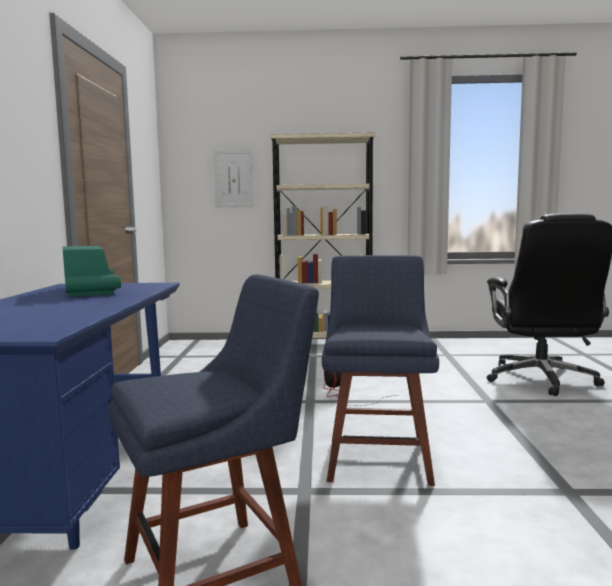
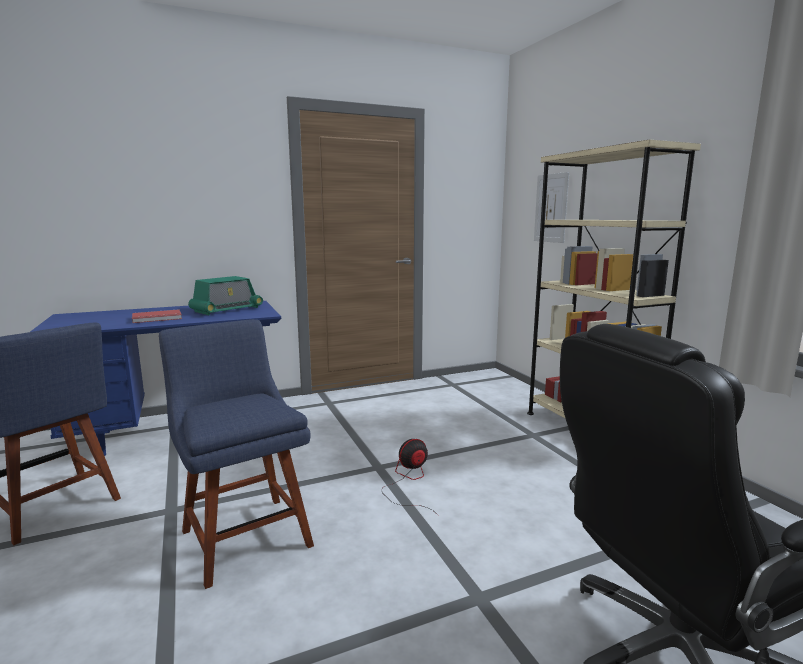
camera: 65 degrees right, 5 degrees up
(80, 304) = (157, 318): none -> red book
(378, 457) = (244, 534): blue chair -> blue chair turned 105 degrees counterclockwise

